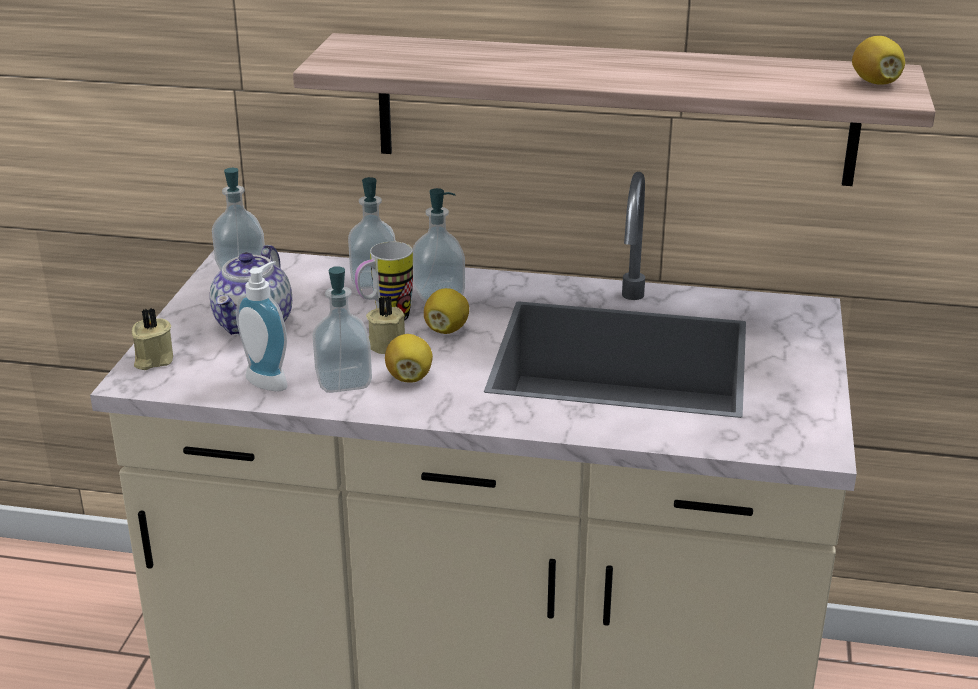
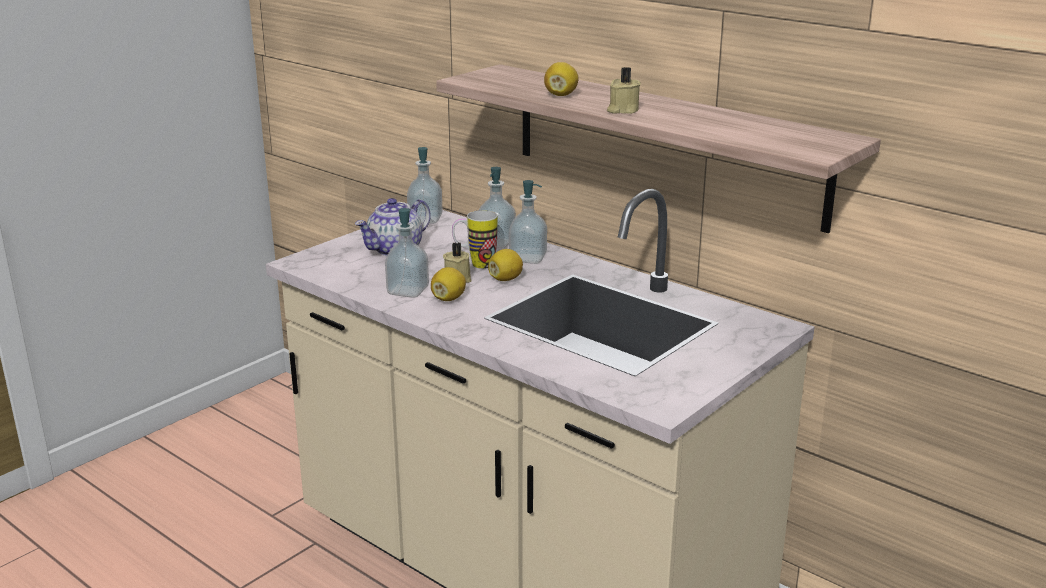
camera: 30 degrees right, 5 degrees down
(153, 360) = (318, 254): beige candle -> beige candle (622, 110)
(271, 379) = (368, 280): soap dispenser -> none
(875, 82) = (816, 143): lemon -> lemon (561, 95)

